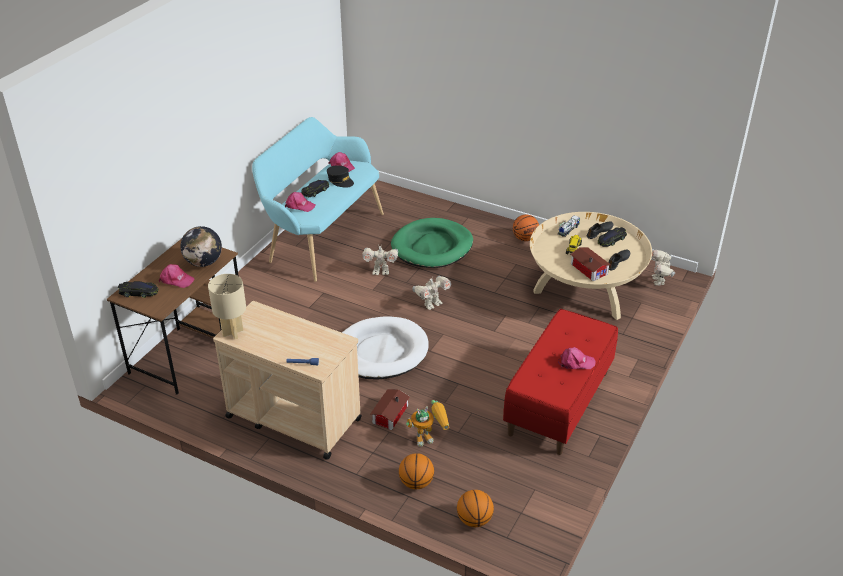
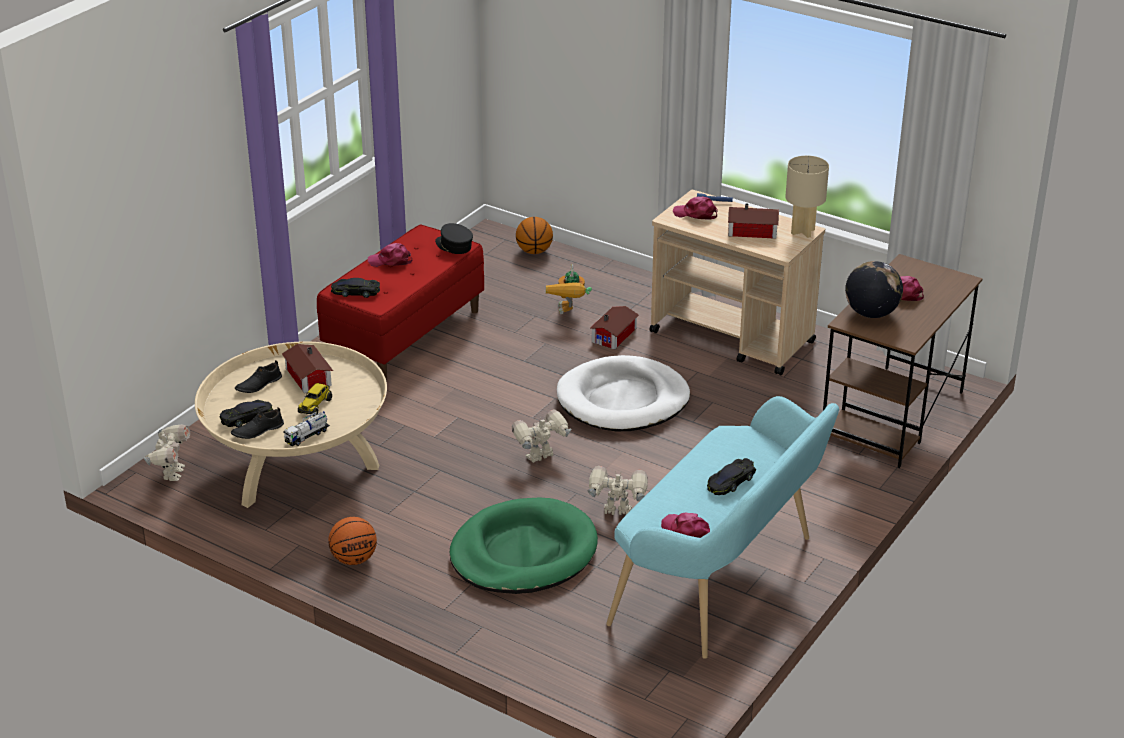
camera: 175 degrees left, 5 degrees down
(139, 292) = (943, 282): black toy car -> black toy car (355, 291)
(273, 331) = (753, 231): none -> toy house
(299, 205) = (755, 454): pink cap -> pink cap (696, 214)
(340, 180) = (687, 500): black cap -> black cap (454, 246)
(416, 483) = (590, 279): basketball -> none
(429, 436) = (569, 313): toy robot -> toy robot turned 75 degrees counterclockwise

